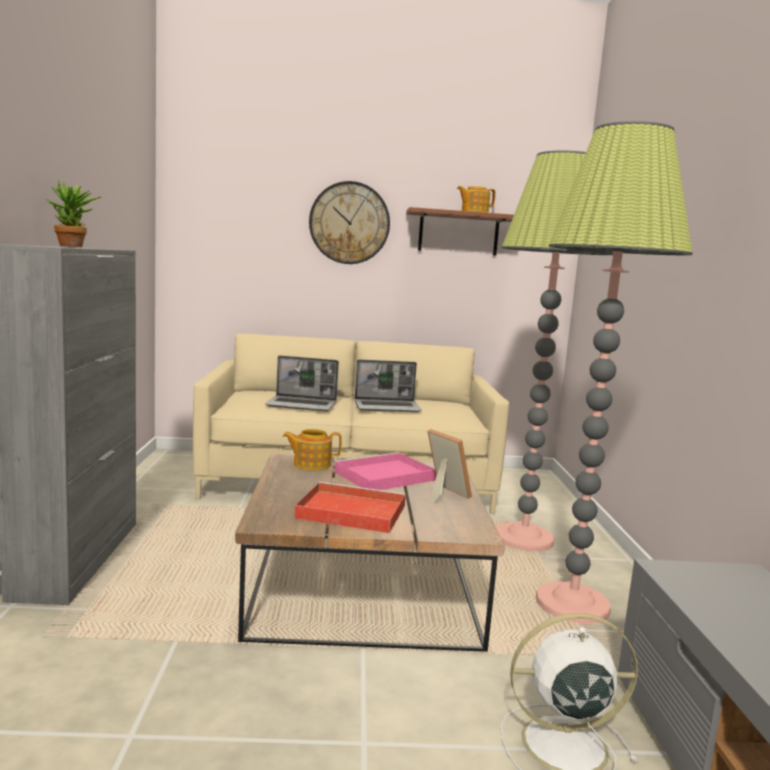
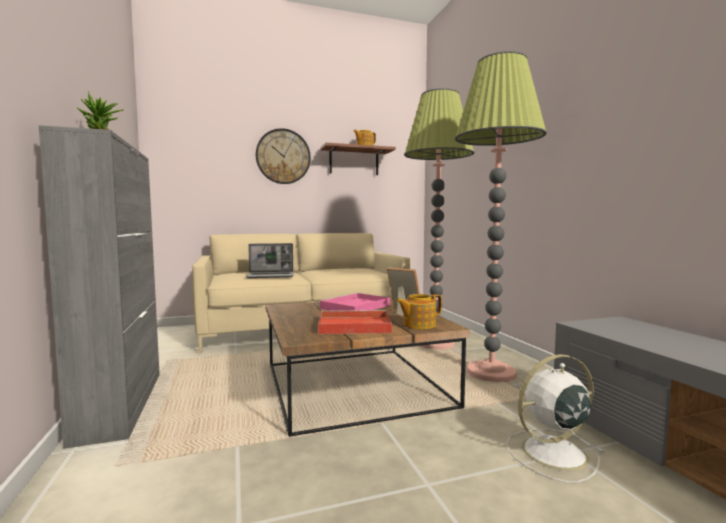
camera: 15 degrees left, 5 degrees down
(311, 464) = (300, 306): teapot -> teapot (418, 325)
(387, 407) = (328, 272): laptop -> none

